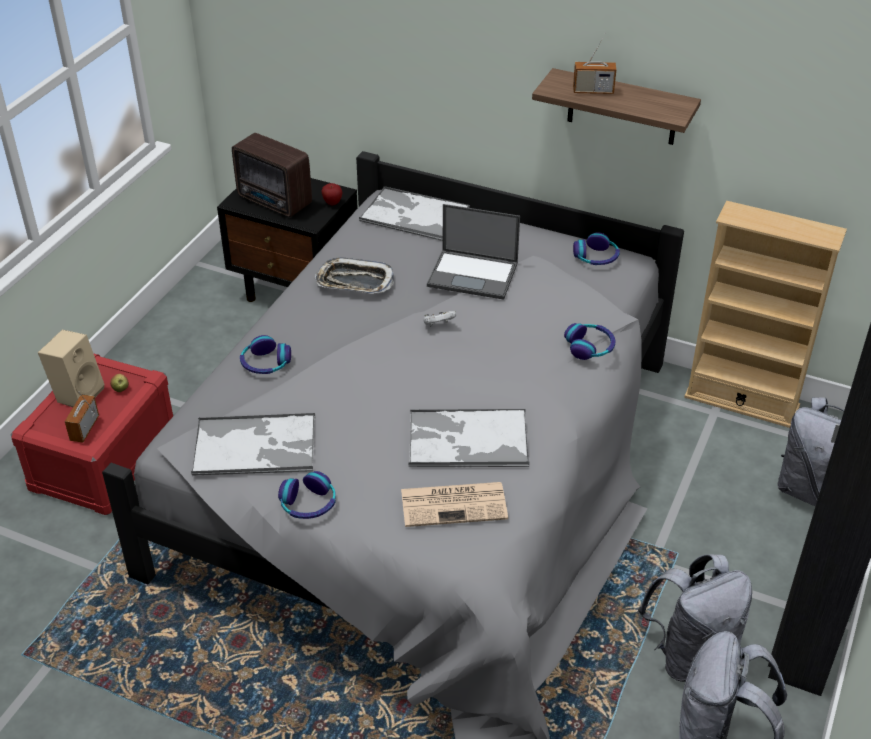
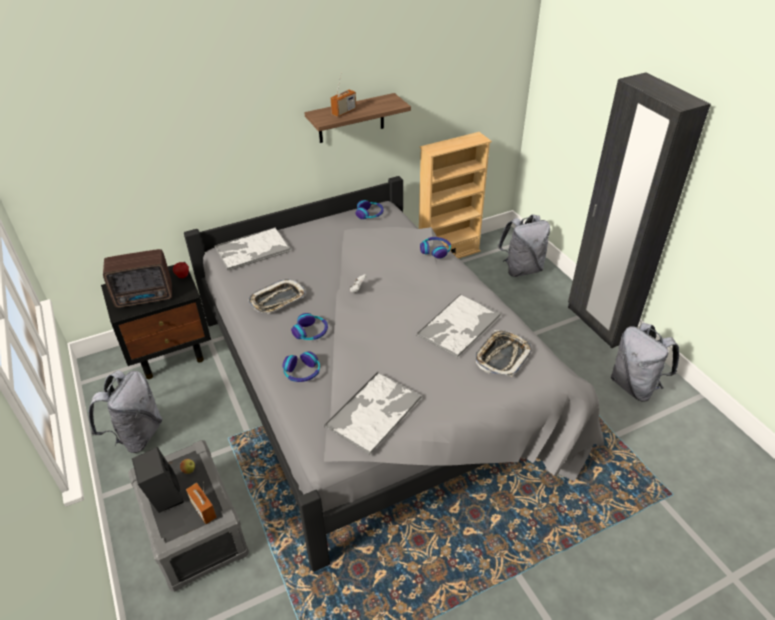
camera: 50 degrees left, 0 degrees up
(78, 393) = (163, 496): beige speaker -> black speaker
(104, 460) = (196, 530): red storage box -> grey storage box
(308, 504) = (446, 414): headphones -> headphones (311, 332)
(455, 504) = (502, 356): newspaper -> tray
(474, 274) = (334, 255): laptop -> none
(690, 654) = (579, 363): grey backpack -> grey backpack (137, 435)

